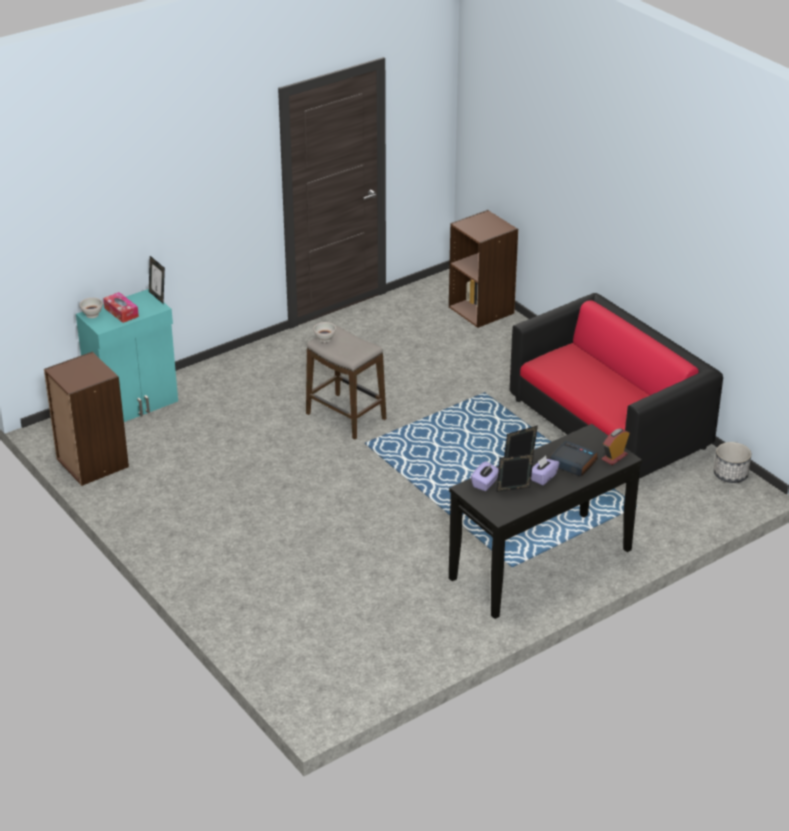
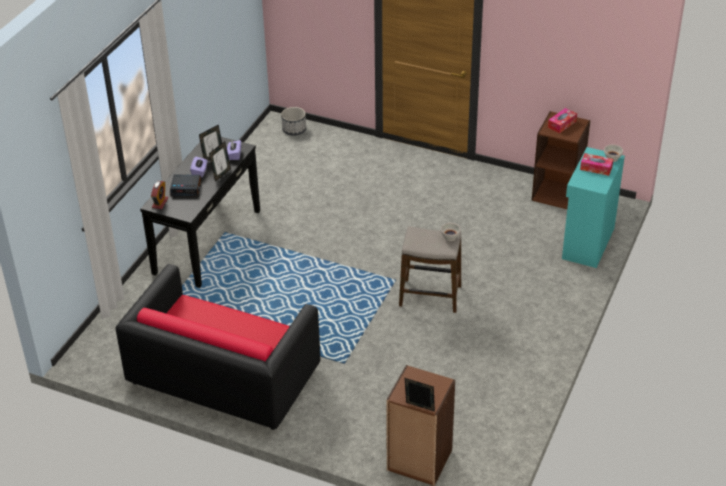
camera: 150 degrees right, 5 degrees up
(79, 375) = (562, 124): none -> tissue box
(158, 297) = (589, 190): picture frame -> picture frame (419, 408)
(730, 475) = (103, 365): planter -> planter (294, 130)

